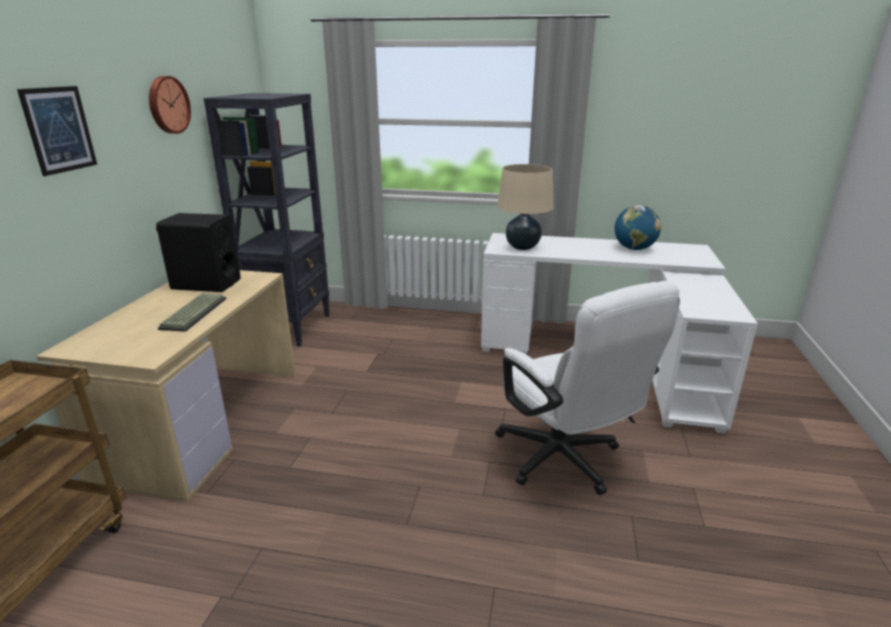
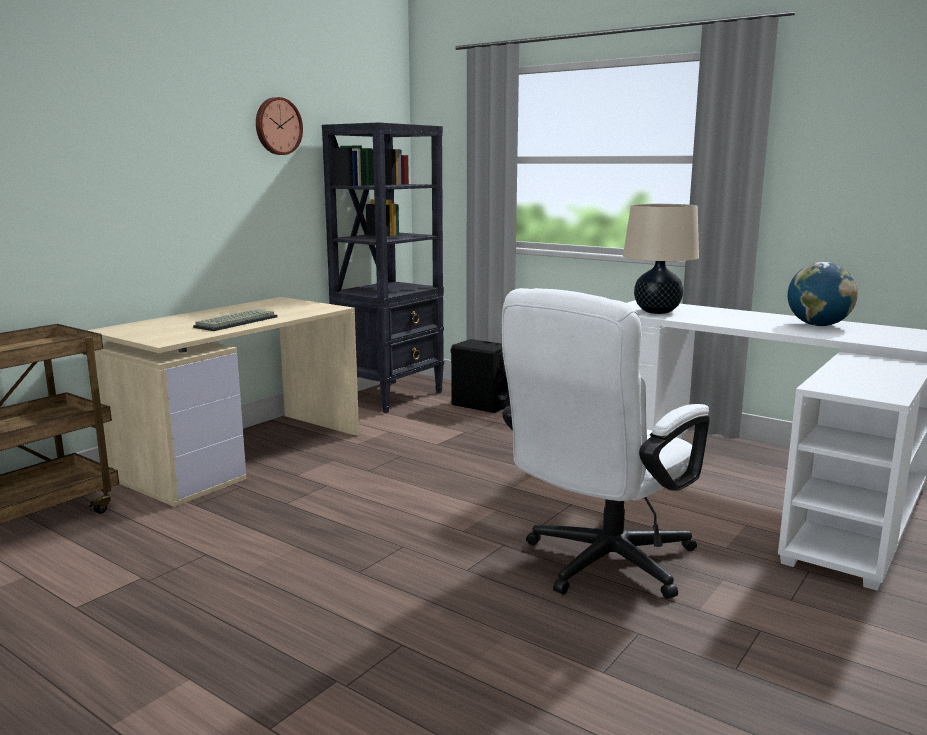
camera: 25 degrees right, 10 degrees down
(59, 130) = (153, 131): picture -> none
(206, 284) = (273, 307): black speaker -> black speaker (481, 405)
(565, 462) = (599, 565): white office chair -> white office chair turned 45 degrees clockwise

